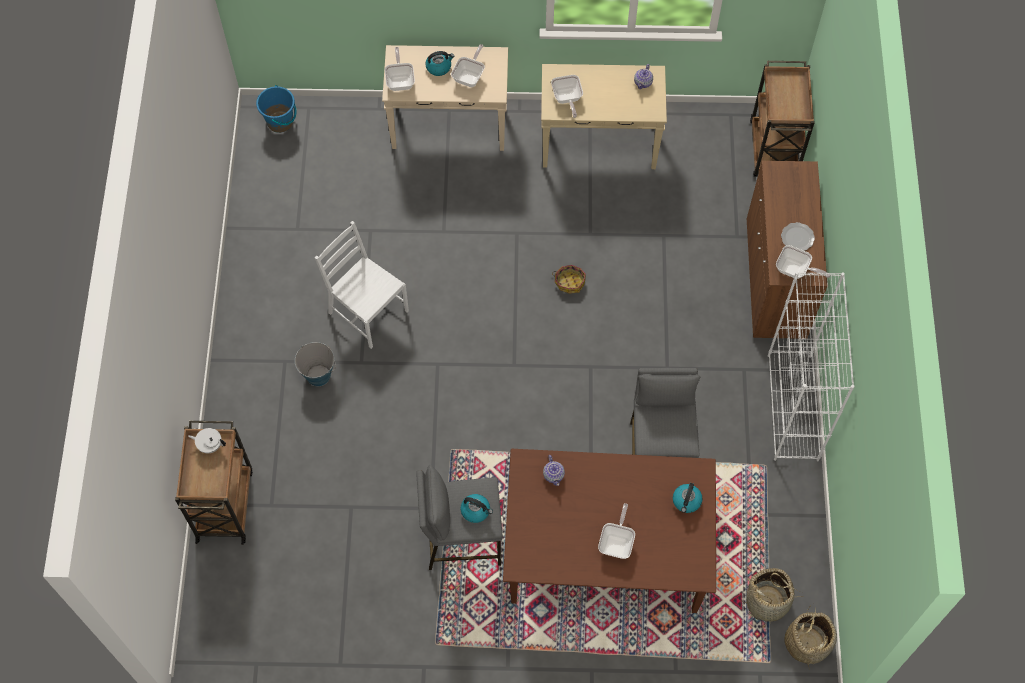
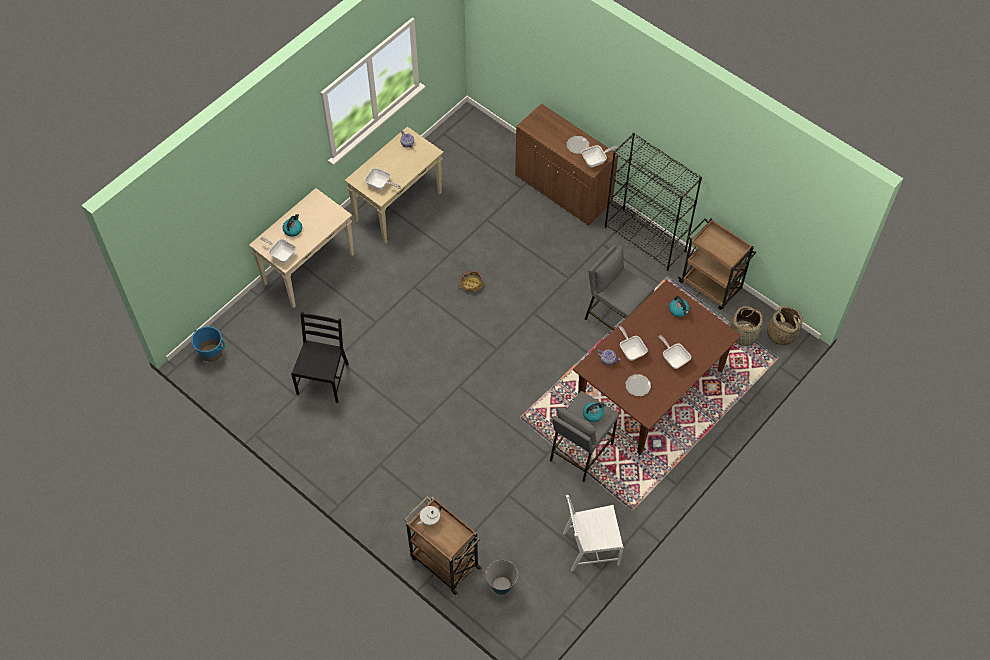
camera: 50 degrees left, 5 degrees down
(318, 375) = (406, 453): bucket -> bucket (501, 585)
(336, 237) = (323, 379): none -> black chair
(367, 312) = (390, 398): white chair -> white chair (590, 548)
(470, 76) = (315, 219): frying pan -> frying pan (631, 350)
(547, 529) = (637, 386): none -> plate
(773, 151) = (486, 132): brown cart -> brown cart (711, 286)
(793, 408) = (645, 239): white bookcase -> black bookcase

